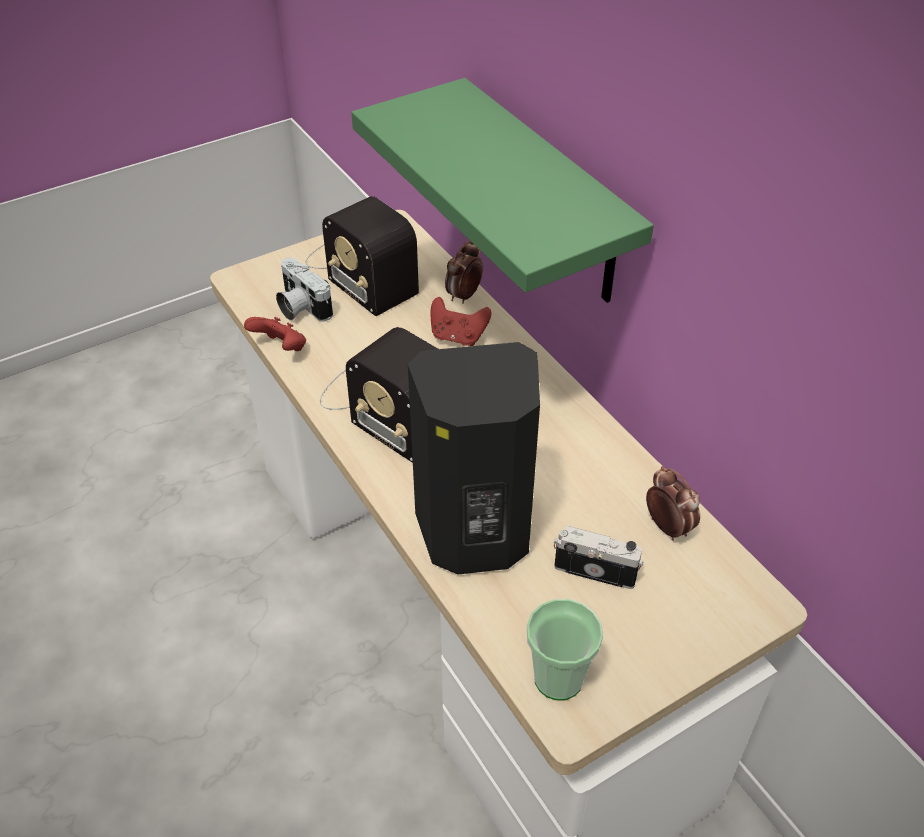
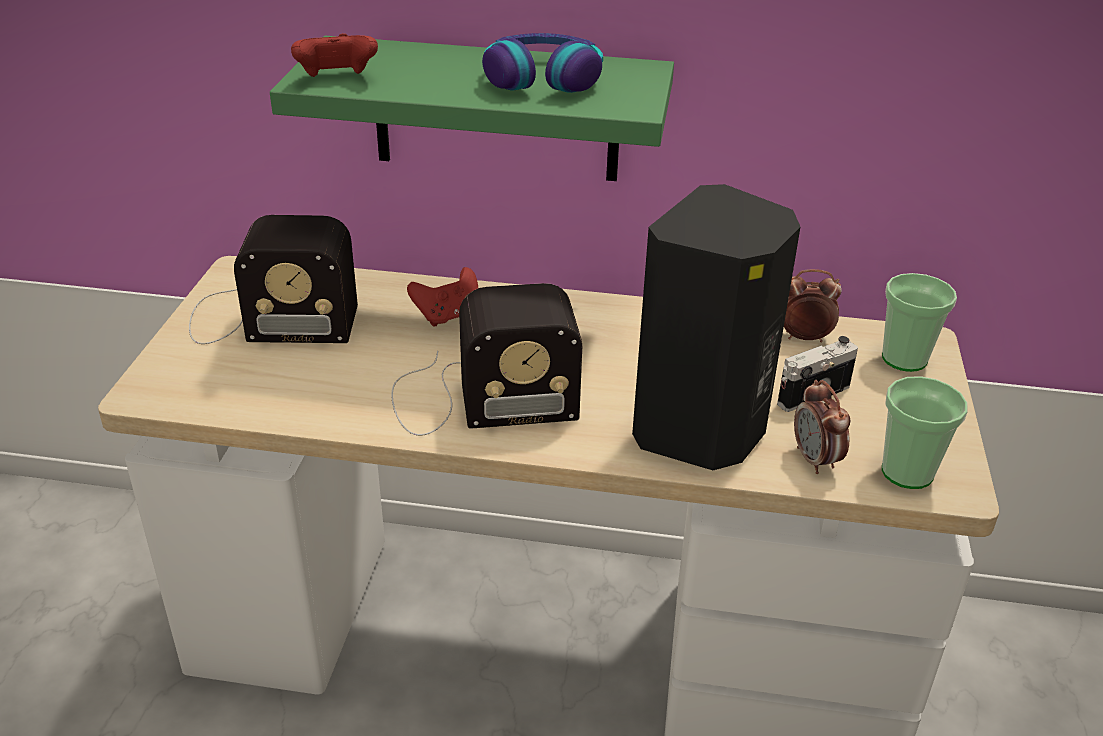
camera: 50 degrees left, 10 degrees down
(281, 348) = (296, 420): red game controller -> red game controller (337, 79)
(300, 307) = (257, 378): camera -> none
(464, 296) = (401, 286): alarm clock -> alarm clock (815, 460)
(525, 189) = (543, 78): none -> headphones
(717, 604) = (904, 359): none -> cup

